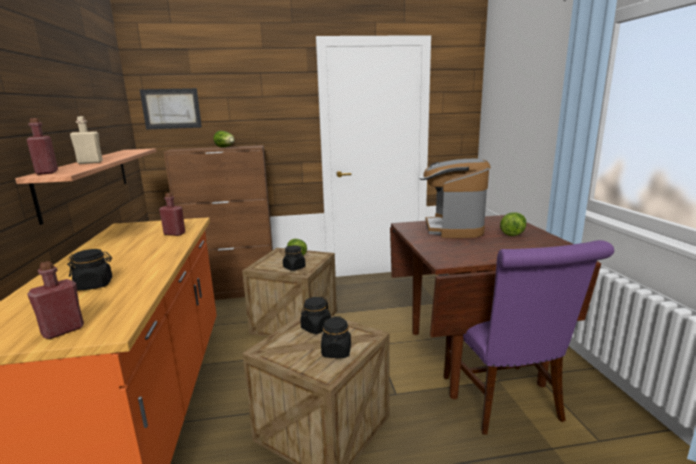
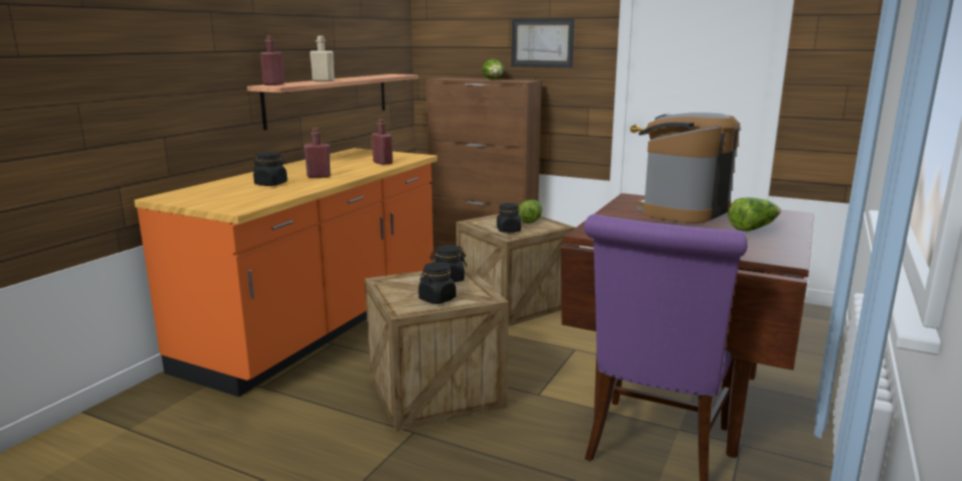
camera: 35 degrees right, 0 degrees up
(63, 330) = (216, 202): red bottle -> red bottle (318, 176)
(171, 108) = (450, 31): picture -> picture (542, 42)

